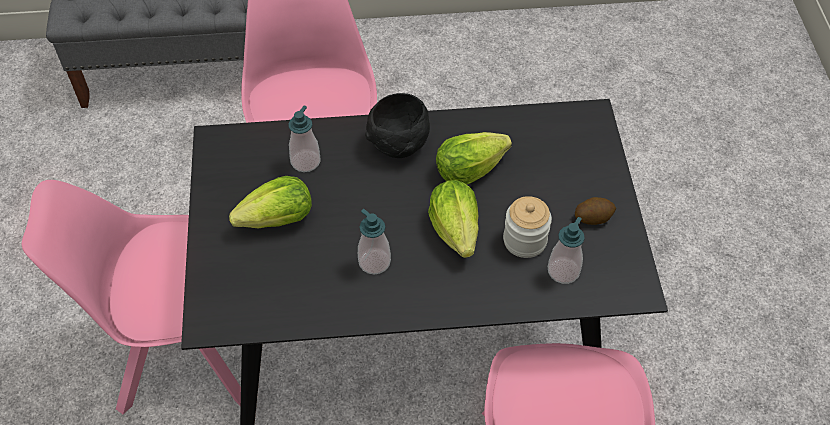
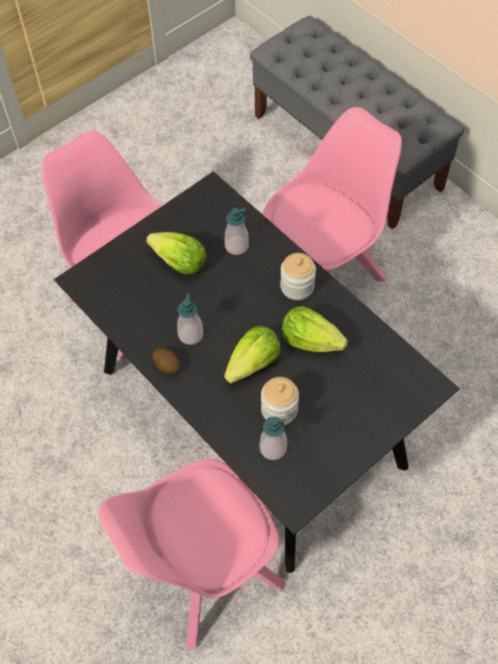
camera: 55 degrees right, 5 degrees up
(399, 144) = (297, 286): black bowl -> jar
(593, 217) = (335, 441): potato -> potato (167, 365)

